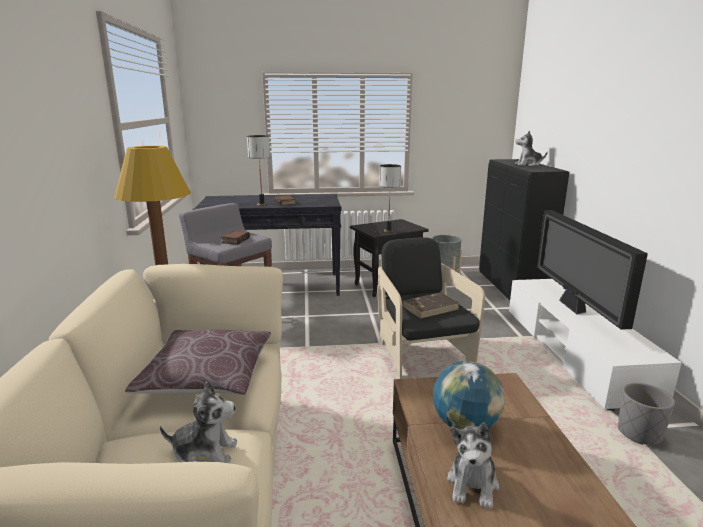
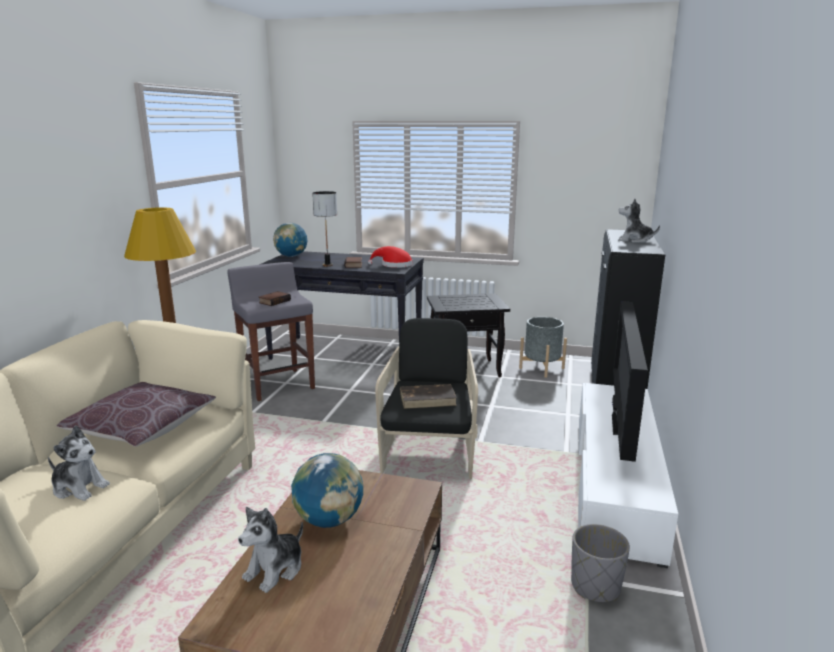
camera: 20 degrees right, 0 degrees up
(215, 200) = (291, 256): none -> globe
(321, 200) = (394, 265): none -> red hat
(388, 231) = (460, 306): table lamp -> none

